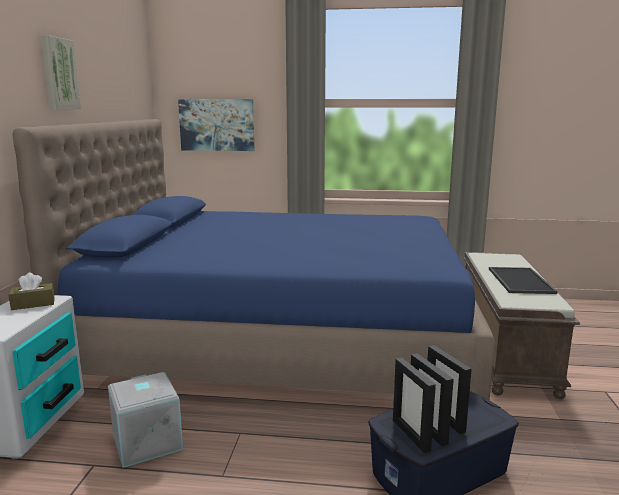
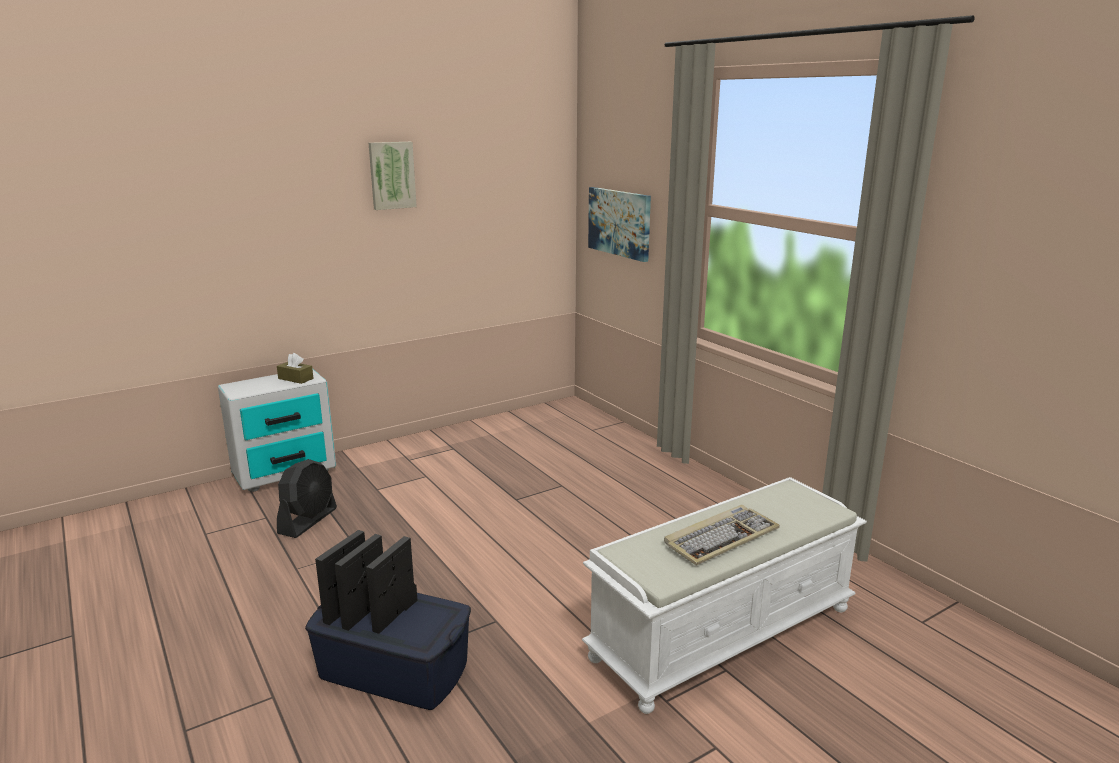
camera: 50 degrees right, 5 degrees up
(145, 442) = (308, 521): grey storage box -> black fan
(280, 338) = (541, 494): blue bed -> none
(502, 349) = (723, 631): brown bench -> white bench
(518, 280) = (721, 537): tray -> keyboard

